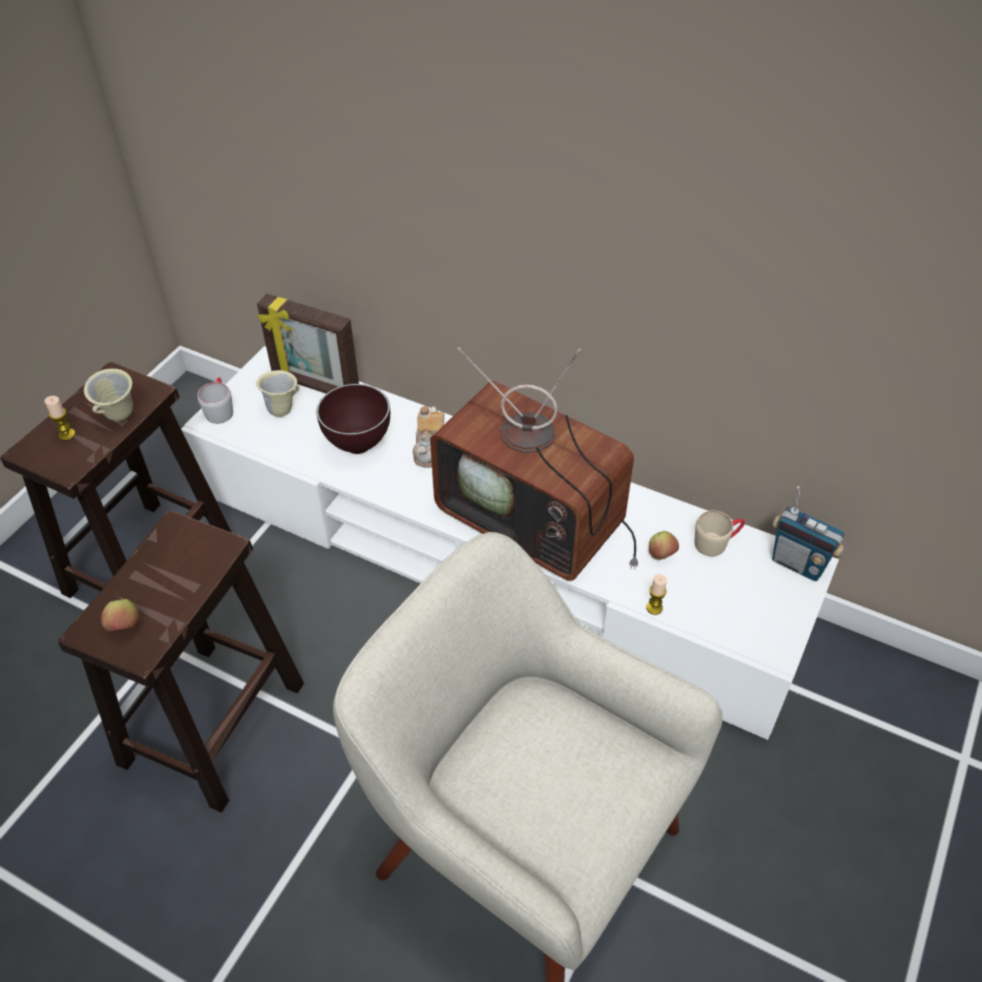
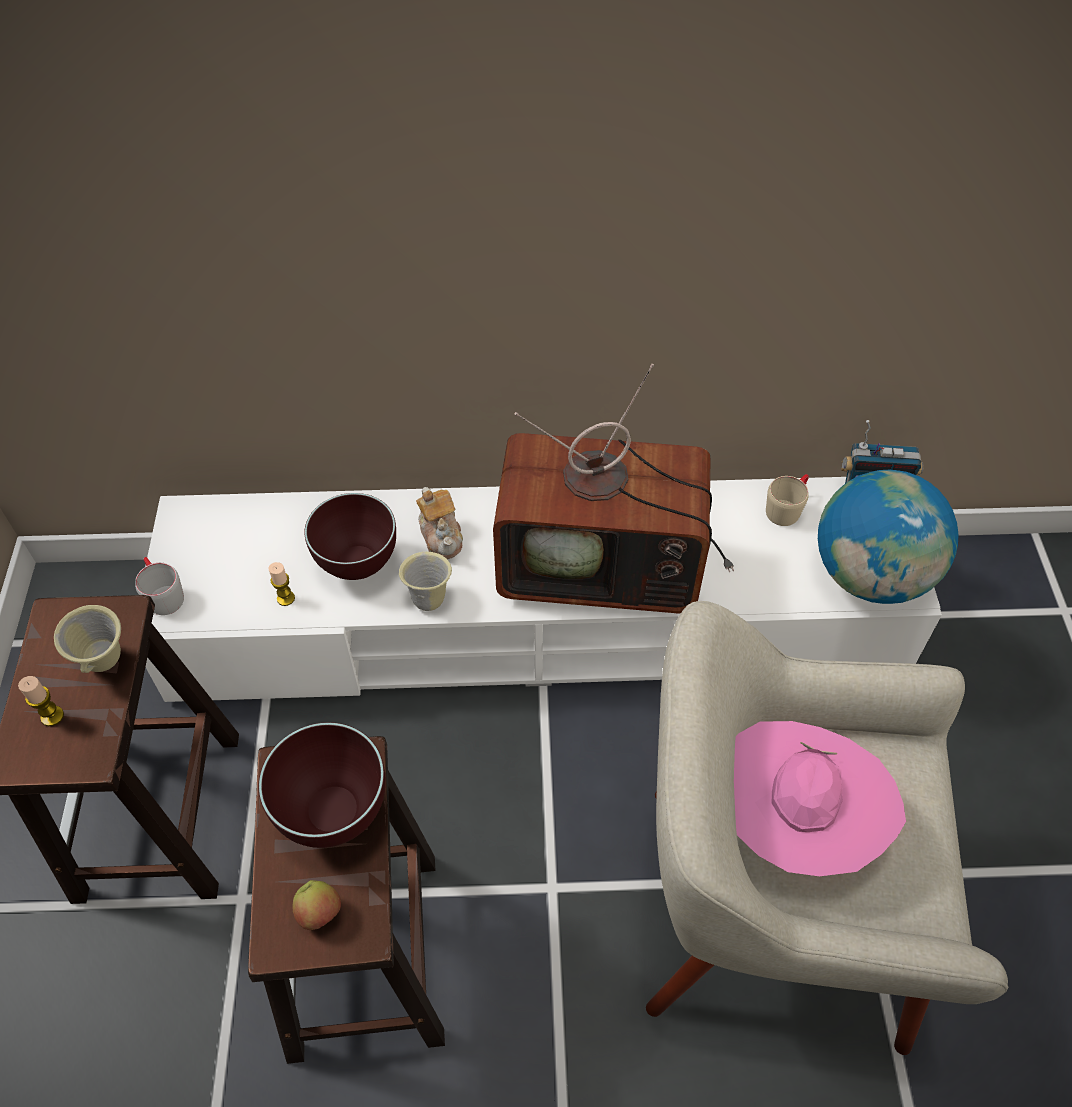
camera: 30 degrees left, 5 degrees up
(179, 571) = (331, 814): none -> brown bowl
(282, 409) = (239, 562): beige mug -> beige mug (429, 598)
(315, 386) = (257, 518): picture frame -> none
(512, 754) = (793, 822): none -> pink hat
(654, 608) = (777, 601): candle -> candle (286, 598)
(661, 555) = (747, 544): apple -> none
(750, 624) = (871, 575): none -> globe

